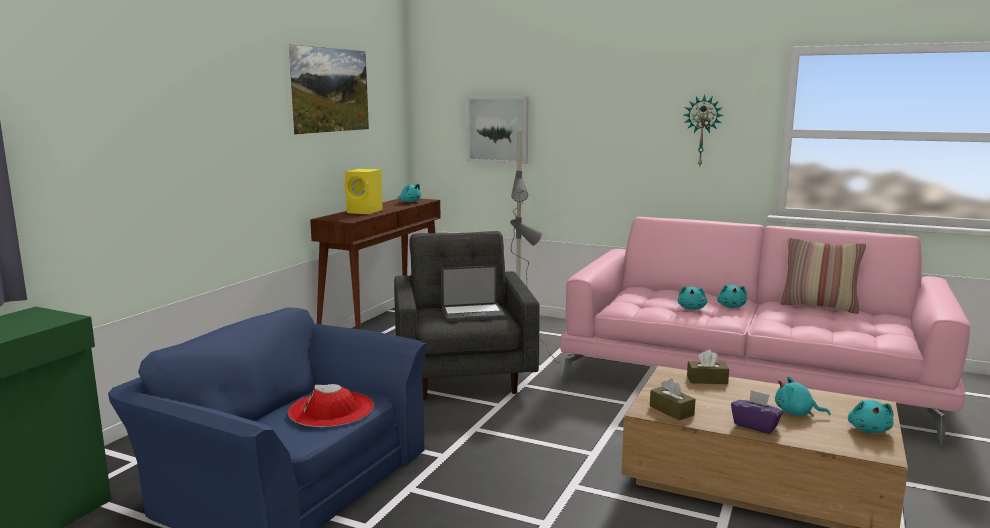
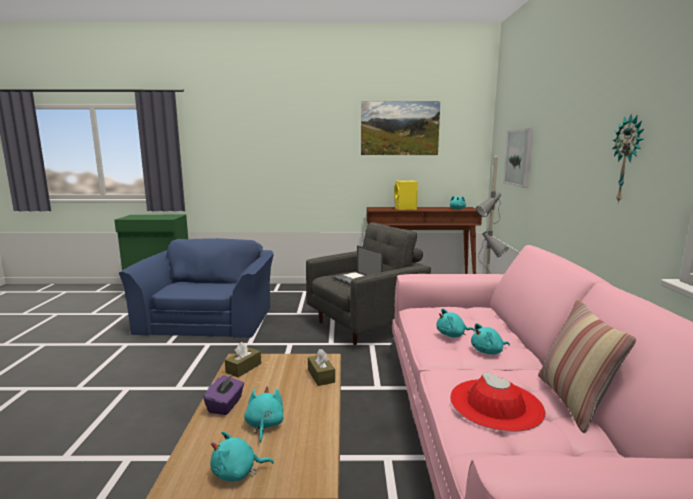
camera: 65 degrees right, 0 degrees up
(331, 409) = (209, 289): red hat -> red hat (496, 404)

